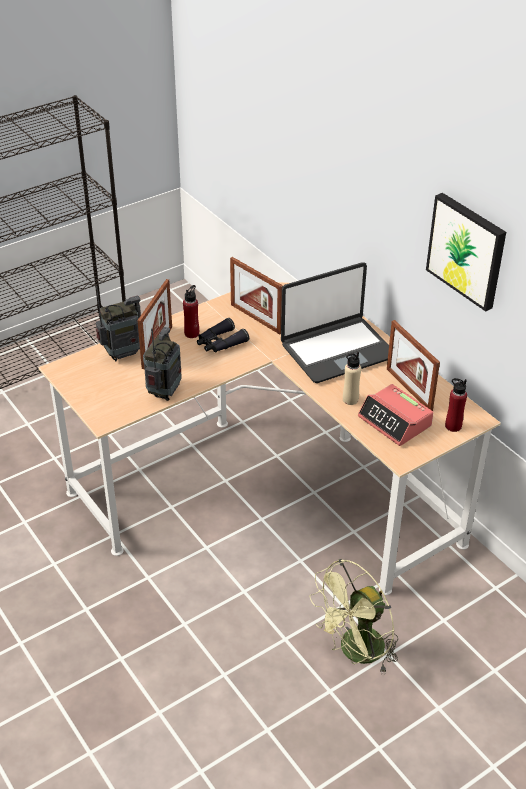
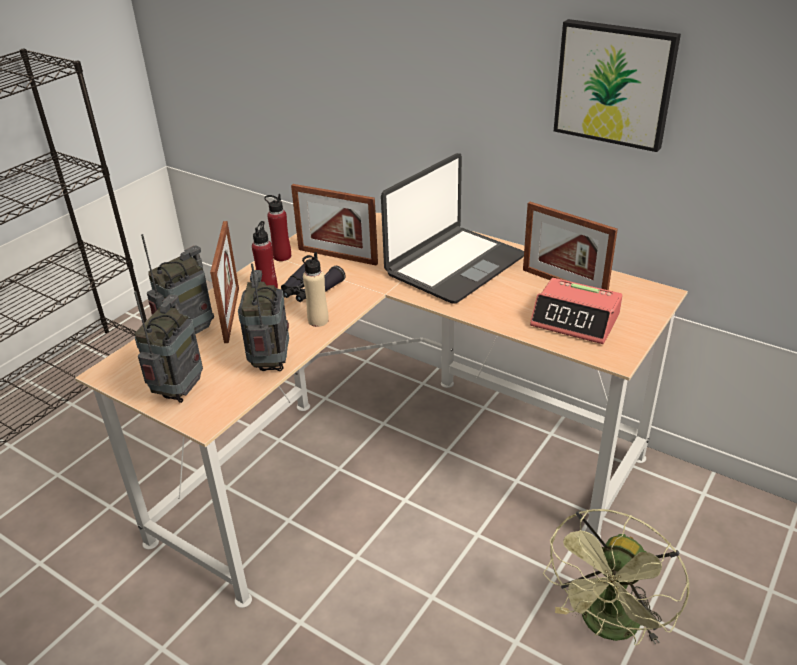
camera: 20 degrees left, 5 degrees down
(98, 396) = (179, 391): none -> radio
(350, 399) = (506, 311): beige bottle -> beige bottle (318, 320)
(453, 426) = (642, 307): red bottle -> red bottle (282, 256)

